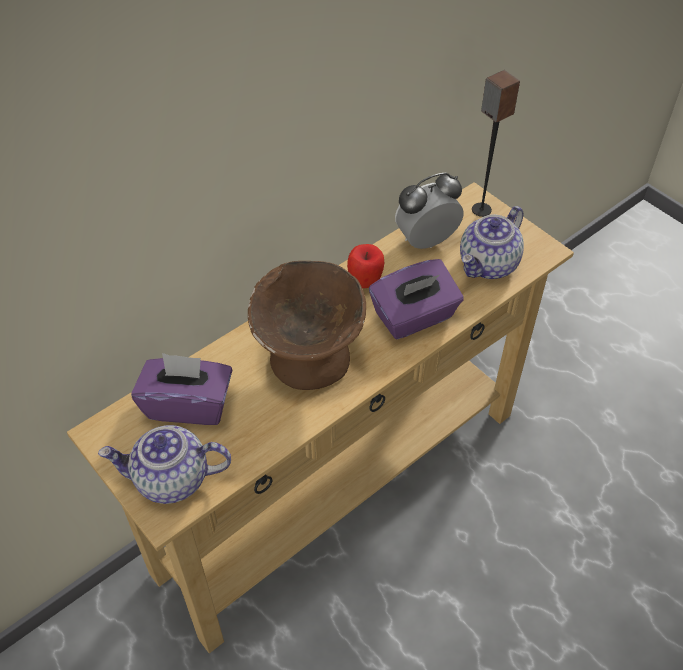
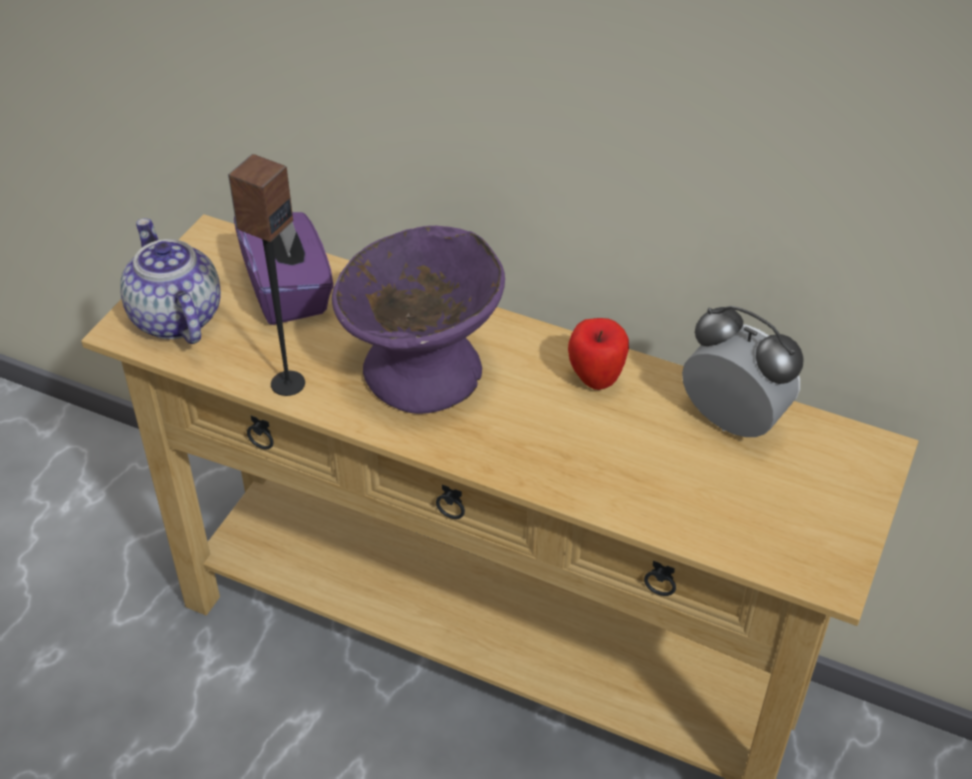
camera: 65 degrees right, 5 degrees down
(310, 358) = (423, 371): brown bowl -> purple bowl
(414, 317) = (567, 454): purple tissue box -> none
(481, 210) = (857, 467): speaker -> speaker (287, 383)
(489, 265) = (738, 511): teapot -> none

